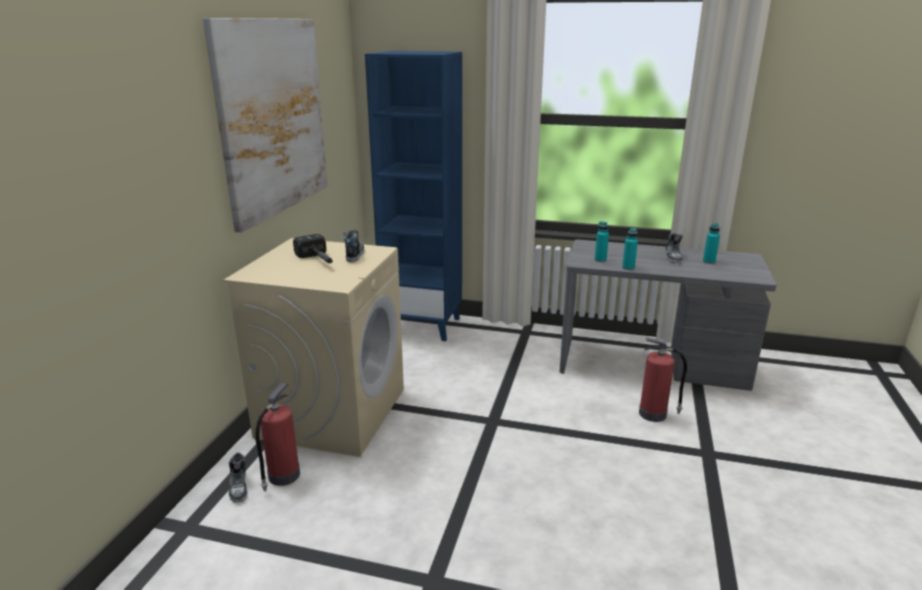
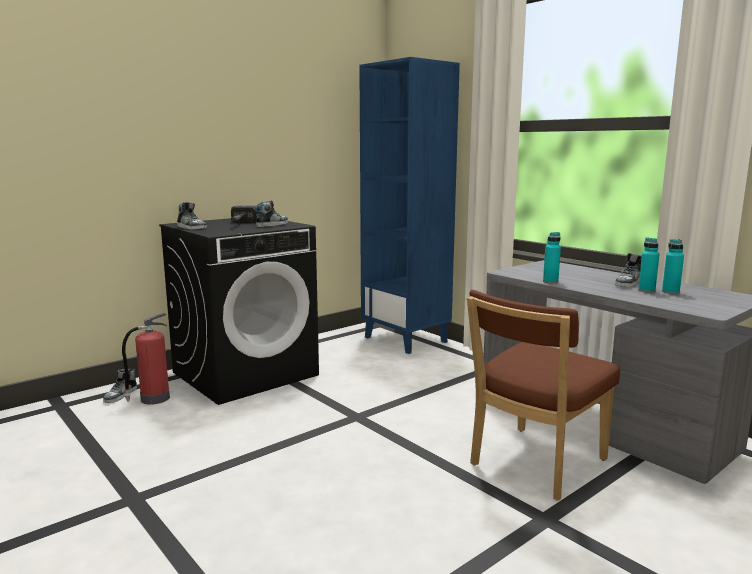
camera: 35 degrees right, 10 degrees down
(273, 118) = (254, 110): picture -> none
(285, 279) = (191, 228): none -> shoe
(332, 412) = (246, 373): beige washing machine -> black washing machine
(600, 260) = (533, 273): turquoise bottle -> turquoise bottle (646, 290)
(654, 414) = (534, 464): fire extinguisher -> brown chair

